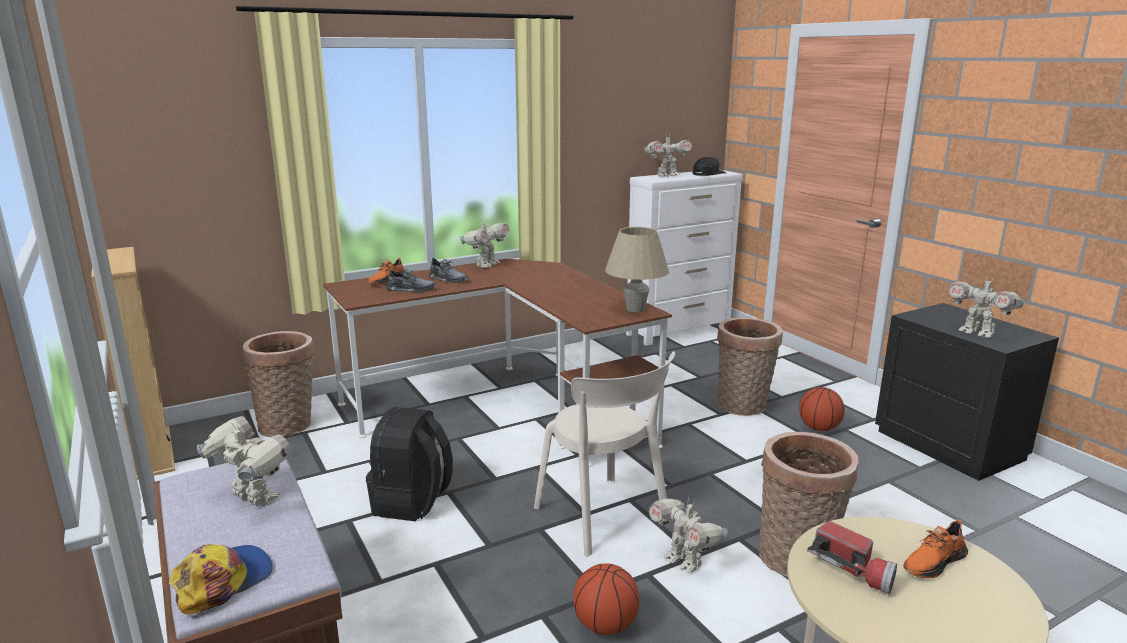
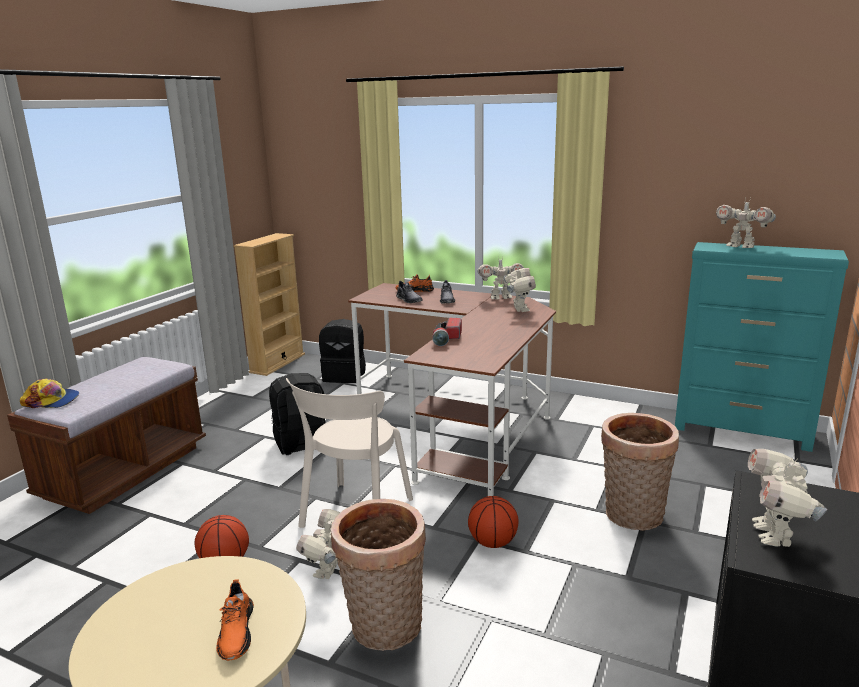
camera: 55 degrees right, 0 degrees up
(252, 499) = (131, 378): toy robot -> toy robot (519, 309)
(289, 425) = (345, 376): basket -> black backpack
(635, 309) = (483, 360): beige table lamp -> none
(679, 330) = (742, 431): white dresser -> turquoise dresser
(708, 174) = (800, 253): black cap -> none
(819, 428) = (659, 575): basketball -> basketball (493, 543)
(852, 570) = (198, 591): flashlight -> flashlight (447, 338)
(933, 562) = (236, 632): orange shoe -> orange shoe turned 120 degrees counterclockwise

